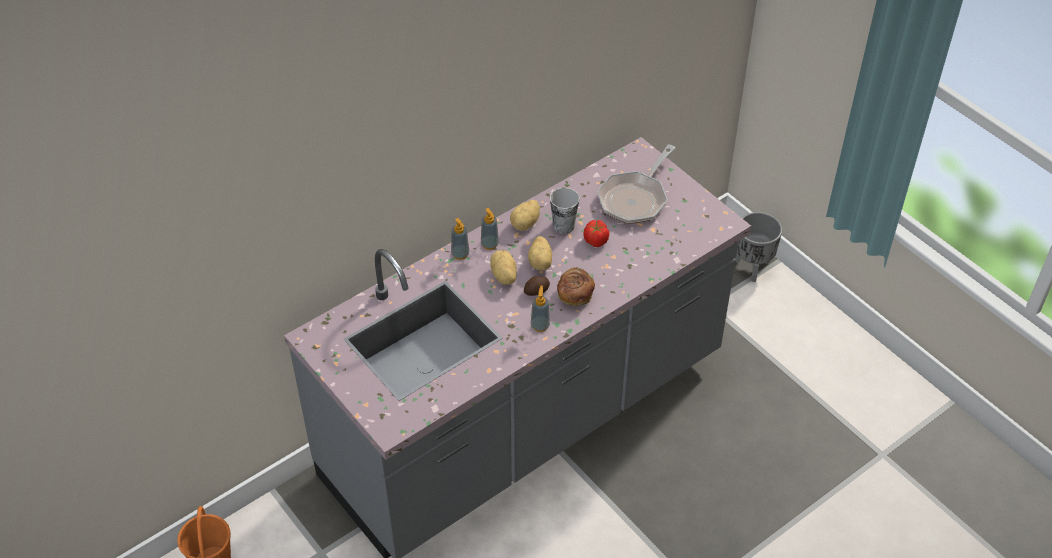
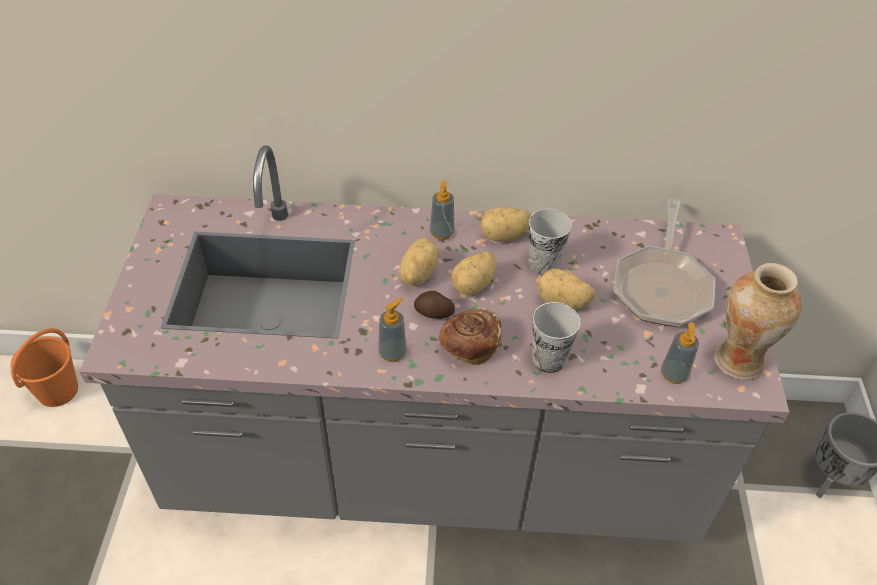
camera: 40 degrees right, 0 degrees up
(460, 254) = (401, 224): soap dispenser -> soap dispenser (673, 374)
(596, 240) = (562, 302): tomato -> potato
(620, 275) = (548, 359): none -> cup
(635, 198) = (662, 286): frying pan -> frying pan turned 60 degrees counterclockwise
(707, 215) = (738, 360): none -> vase

